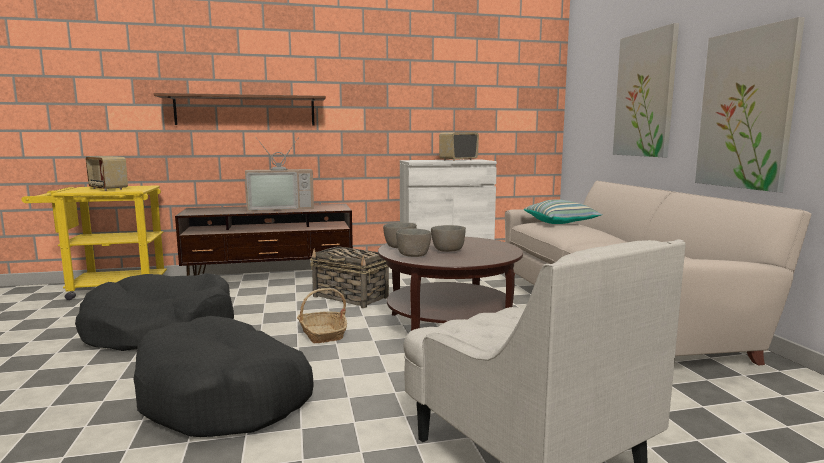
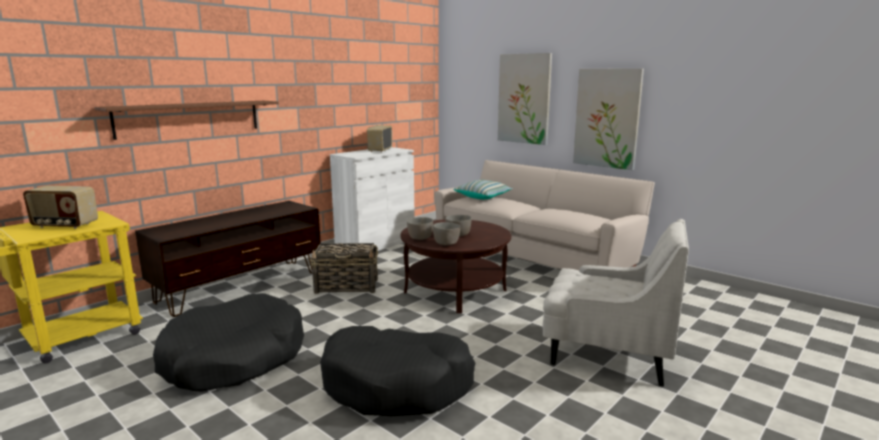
camera: 35 degrees left, 5 degrees up
(281, 208) = (244, 215): television -> none
(322, 334) = (380, 321): basket -> none

